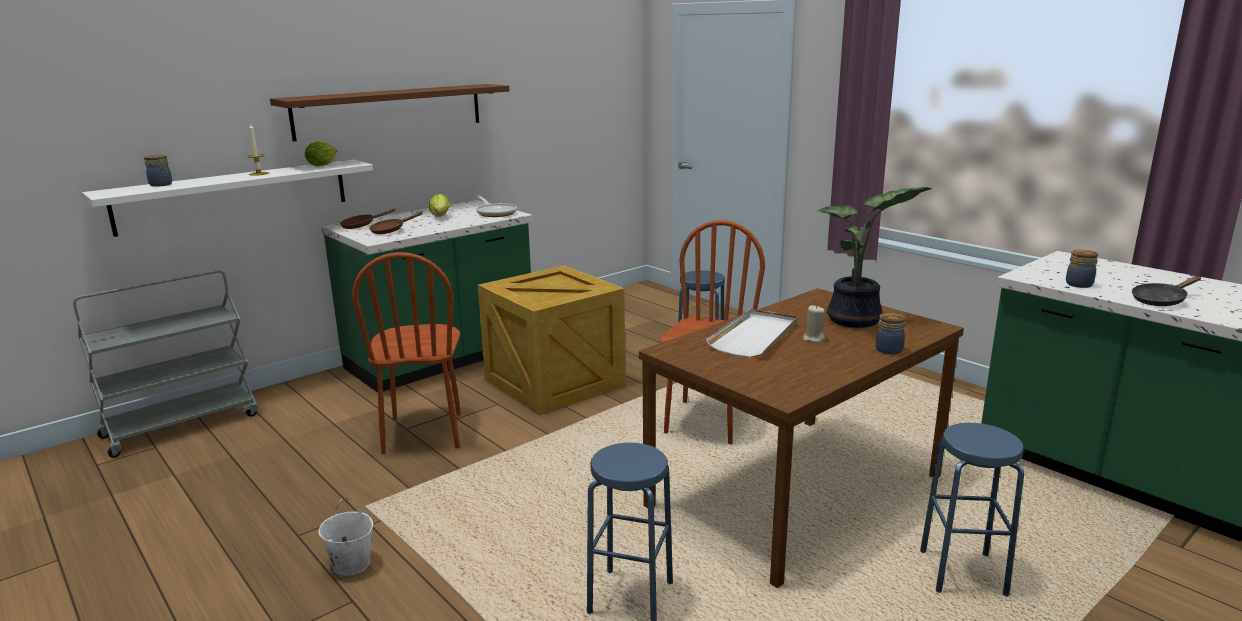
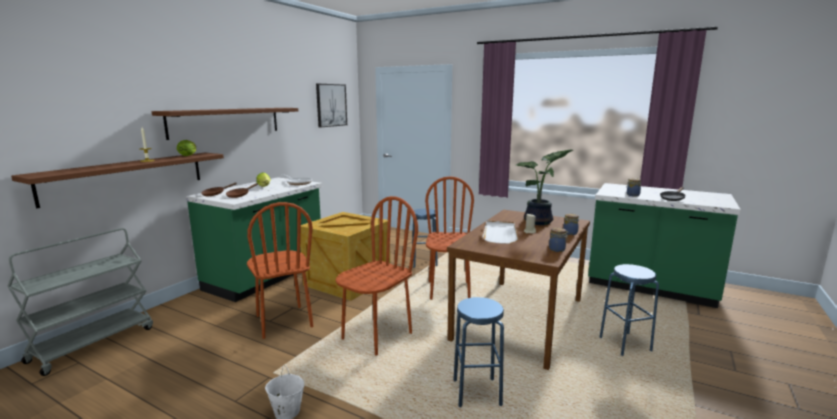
camera: 20 degrees left, 5 degrees down
(161, 185) = (77, 169): jar -> jar (557, 250)
(234, 196) = (127, 177): white shelf -> brown shelf
(540, 479) = (376, 336): none -> brown chair
(586, 75) = (331, 105): none -> picture

